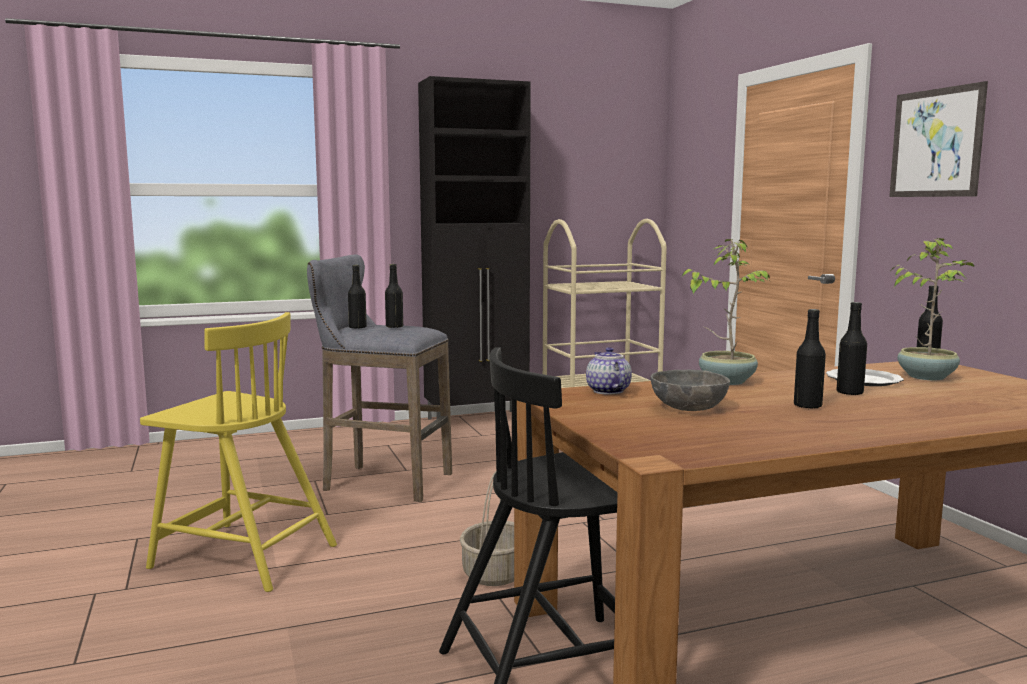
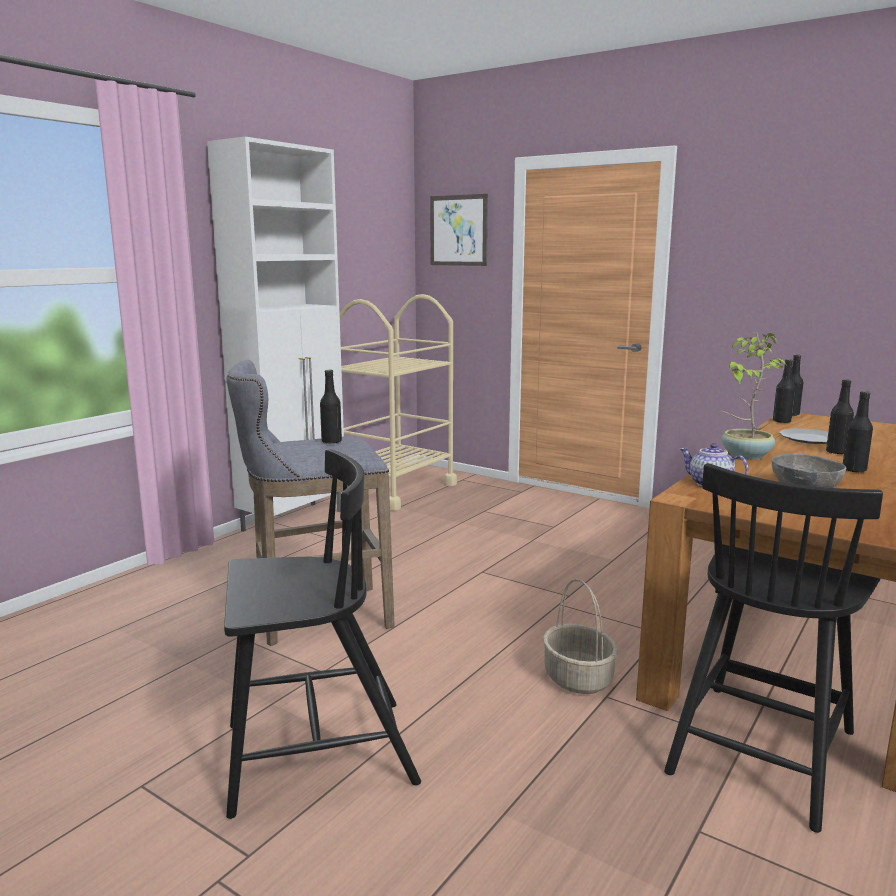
camera: 35 degrees left, 5 degrees up
(242, 556) = (315, 755): yellow chair -> black chair
(357, 327) = (291, 448): black bottle -> black bottle (781, 421)
(478, 419) = (295, 520): black cabinet -> white cabinet
(926, 376) = (827, 428): potted plant -> none
(936, 143) = (749, 236): picture -> picture (458, 230)

